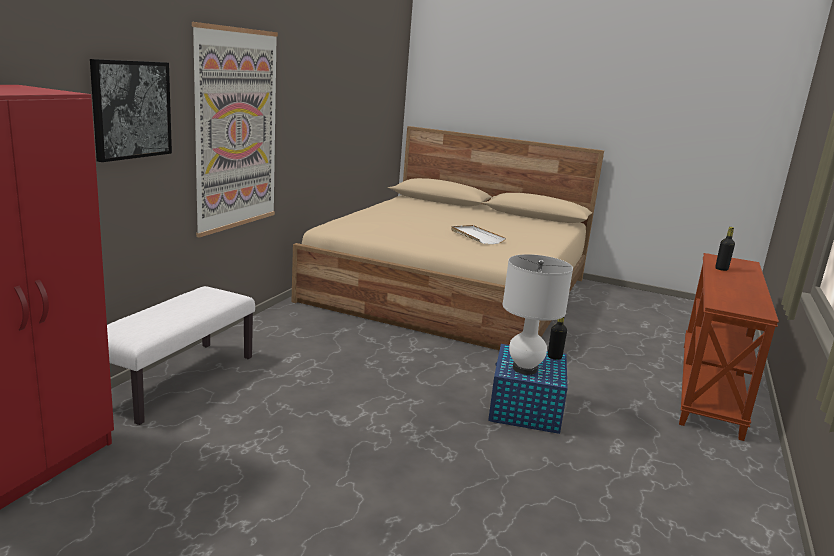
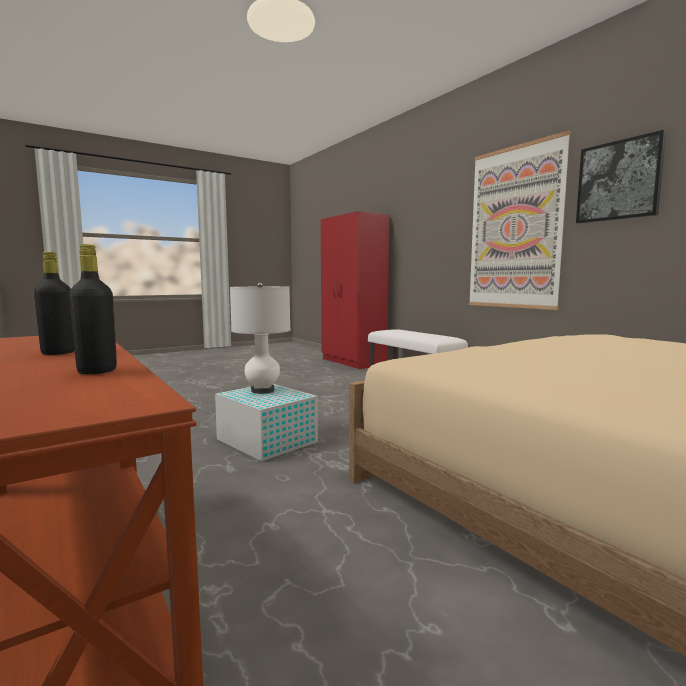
camera: 125 degrees right, 10 degrees down
(131, 109) = (434, 220): picture -> picture (618, 180)
(476, 236) = (579, 361): white tray -> none
(525, 408) = (266, 440): blue storage box -> white storage box
(554, 357) = (262, 403): black bottle -> black bottle (58, 353)

